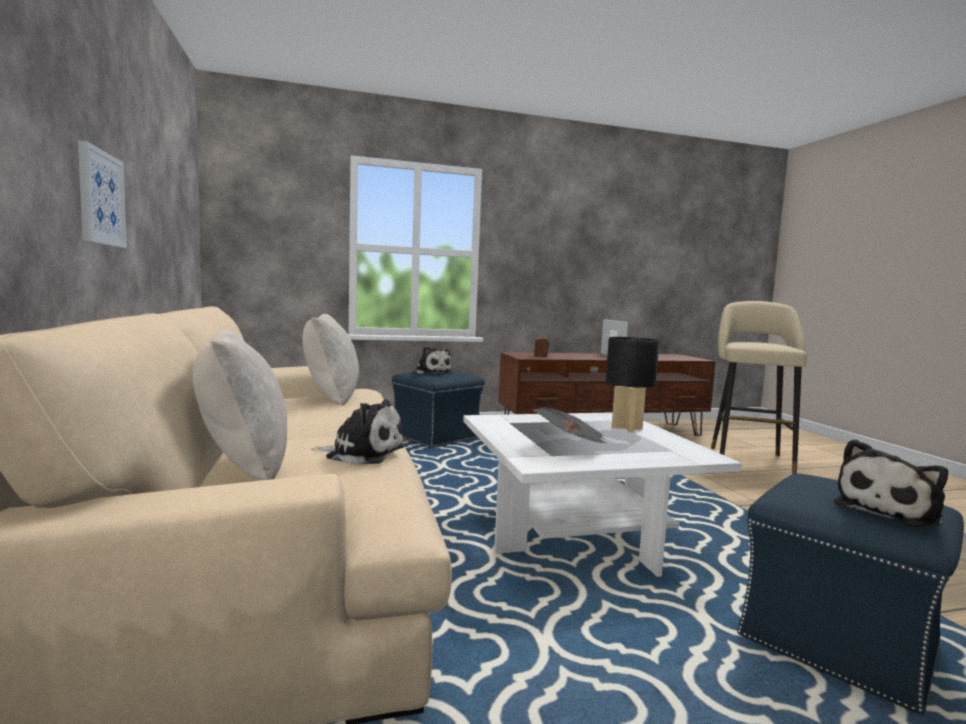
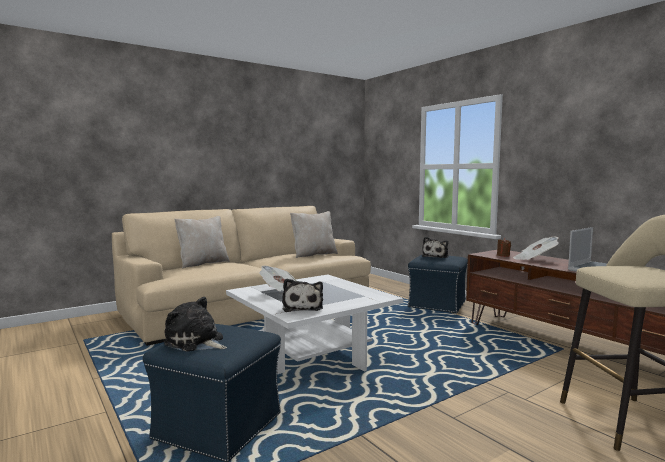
camera: 70 degrees right, 0 degrees up
(100, 198) = (241, 166): picture -> none
(362, 453) = (219, 268): plush toy -> plush toy (302, 307)
(568, 355) = (535, 259): none -> newspaper
(627, 428) = (346, 300): black table lamp -> none

